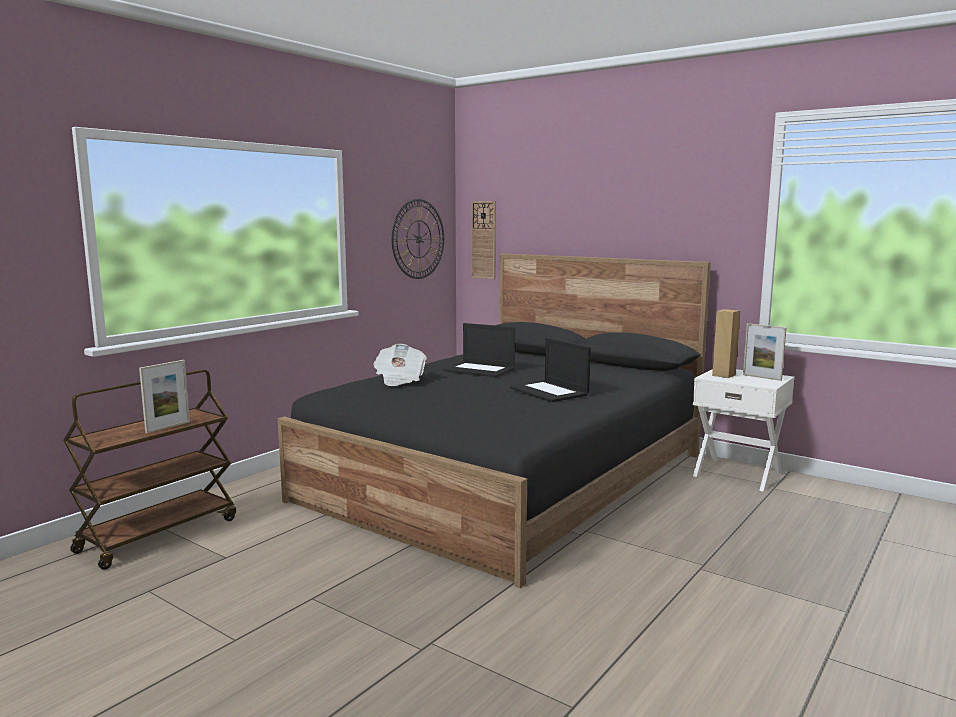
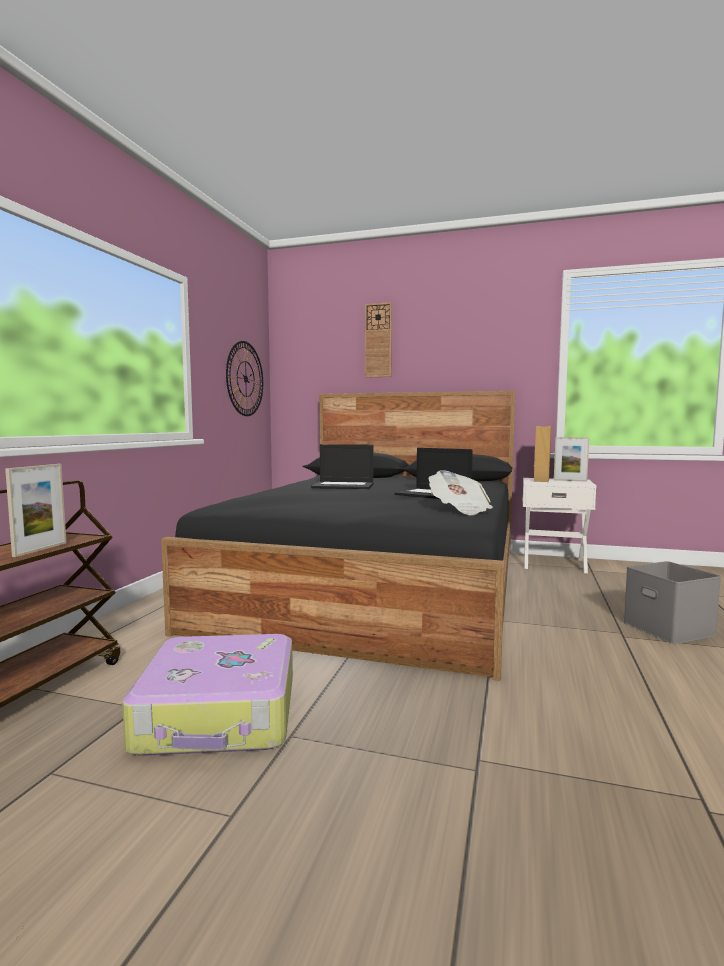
camera: 20 degrees left, 5 degrees down
(276, 573) = (220, 714): none -> suitcase
(399, 379) = (285, 492): newspaper -> newspaper (459, 510)
(484, 240) = (299, 384): wall clock -> wall clock (378, 340)
(762, 568) = (666, 628): none -> grey storage box

